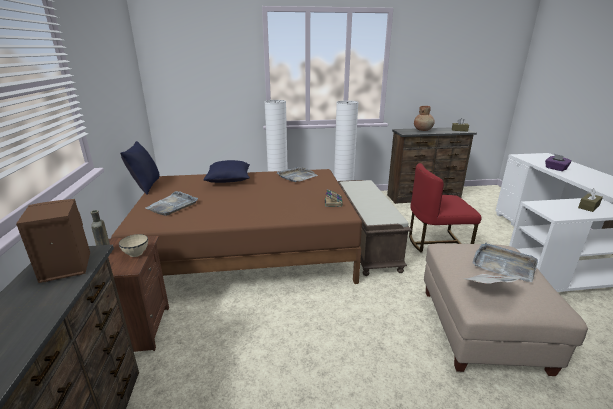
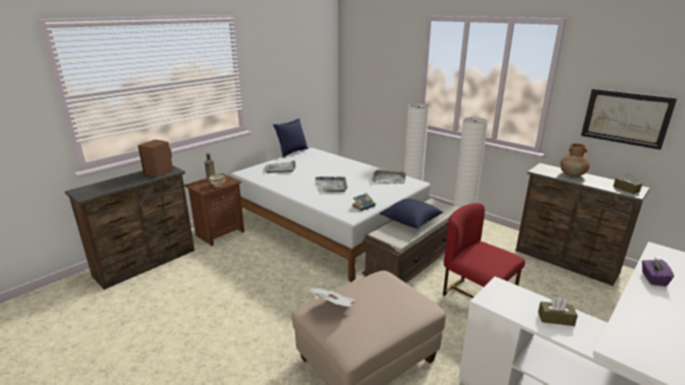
camera: 50 degrees right, 0 degrees up
(229, 180) = (340, 165): blue pillow -> blue pillow (411, 221)
(248, 250) = (328, 225): brown bed -> white bed
(438, 82) = (625, 118): none -> picture
(503, 264) = (386, 307): grey tray -> grey tray (331, 186)

